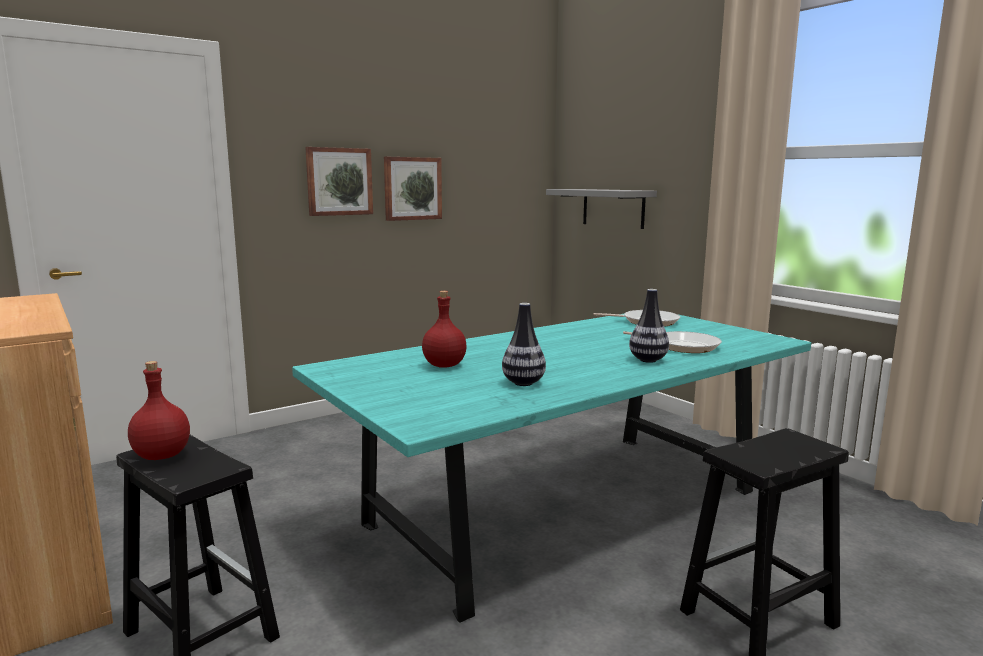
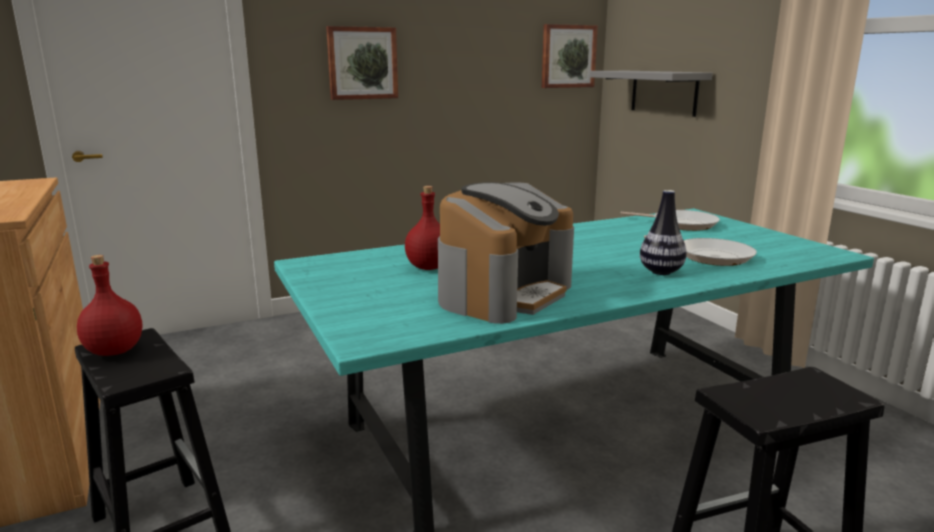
camera: 10 degrees right, 5 degrees up
(412, 188) = (442, 70): picture -> picture (568, 56)
(523, 383) = (504, 293): vase -> coffee machine

